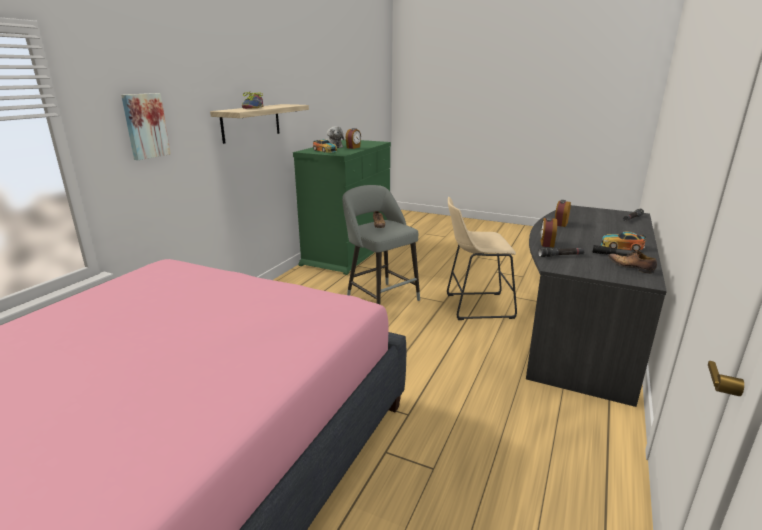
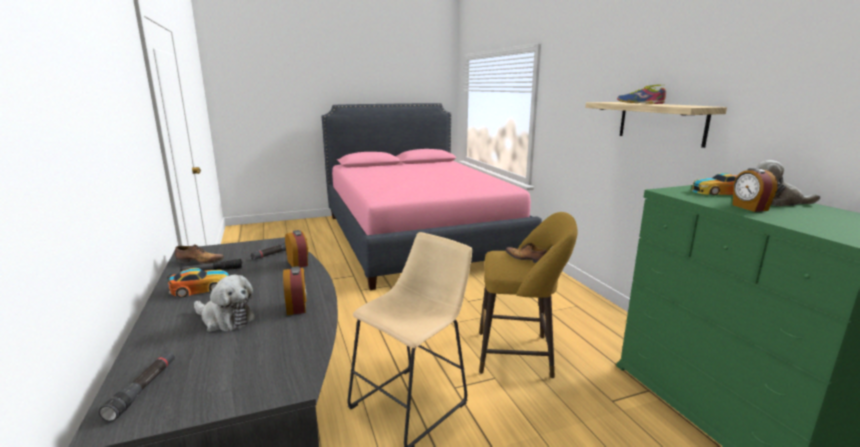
camera: 135 degrees right, 5 degrees down
(145, 126) = (568, 105): picture -> none
(380, 297) = (519, 354): grey stool -> yellow stool
(601, 228) = (225, 319): none -> plush toy

